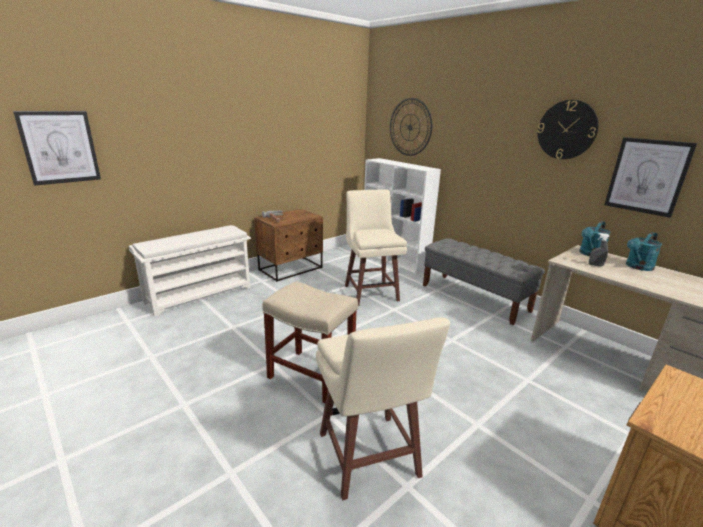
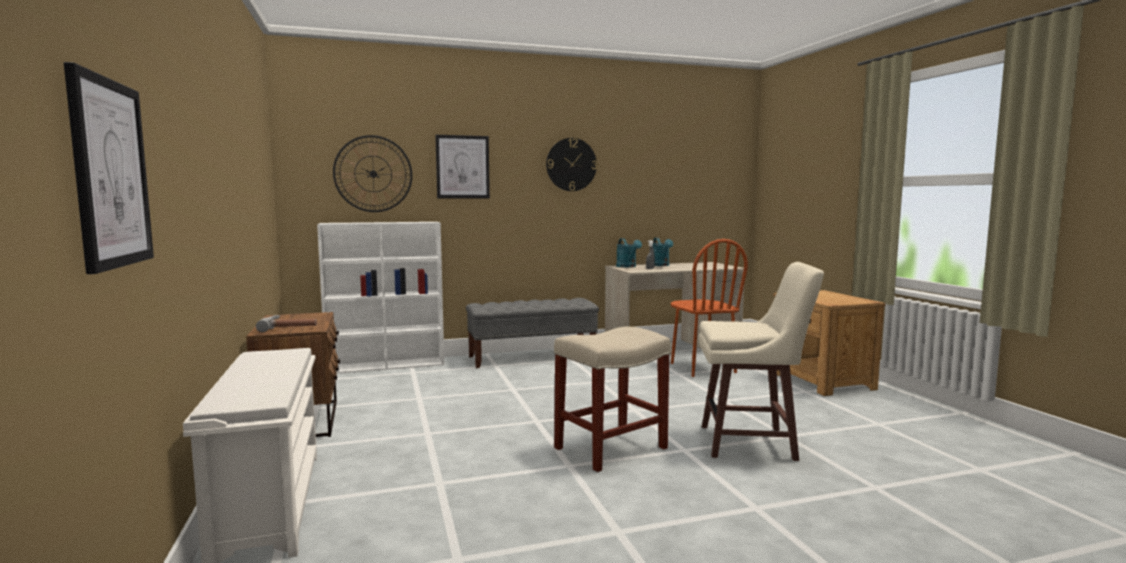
camera: 65 degrees left, 15 degrees down
(371, 292) = (457, 391): beige stool -> none
(570, 393) = (702, 368): none -> brown chair
(647, 176) = (637, 196): picture -> picture (462, 167)

